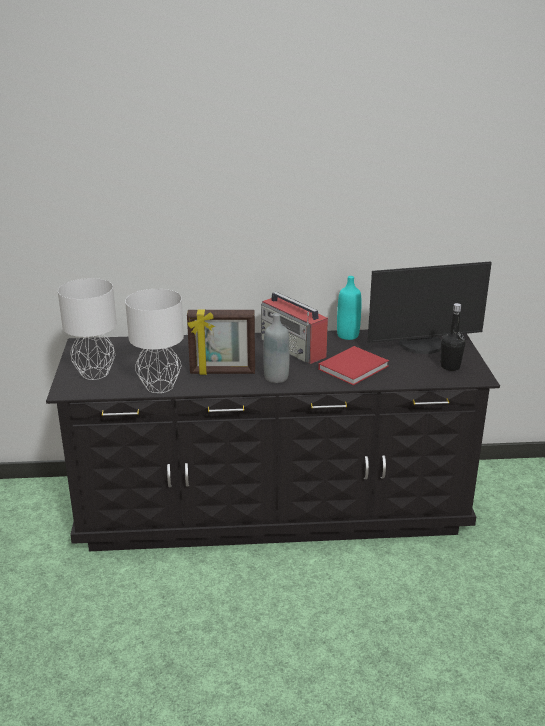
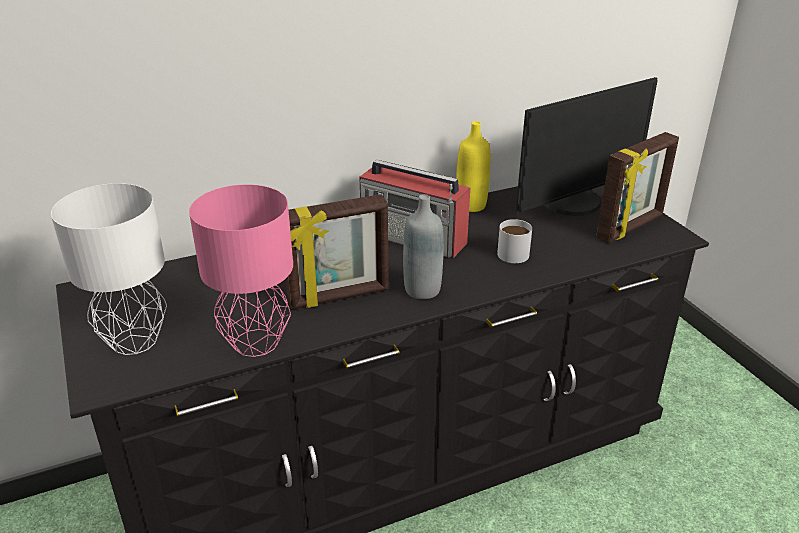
camera: 20 degrees left, 5 degrees up
(159, 387) = (256, 344): white table lamp -> pink table lamp
(348, 335) = (471, 205): turquoise bottle -> yellow bottle
(354, 367) = (515, 251): red book -> white mug
(450, 367) = (631, 227): black bottle -> picture frame

